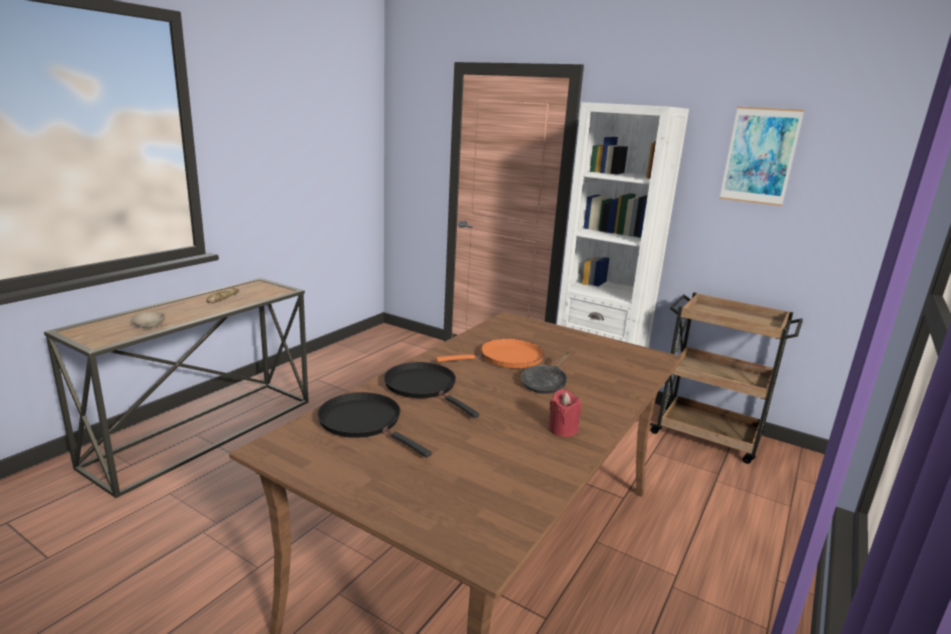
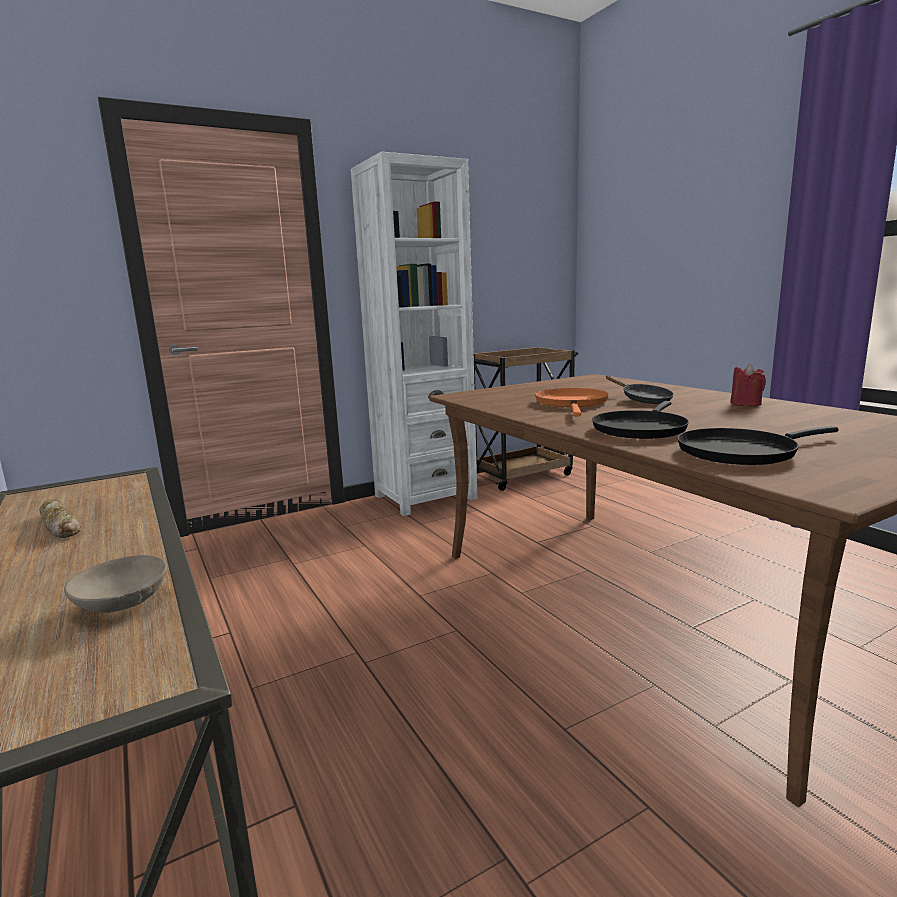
camera: 60 degrees left, 5 degrees down
(423, 387) = (640, 429): black frying pan -> black frying pan turned 45 degrees counterclockwise
(759, 156) = (490, 217): picture -> none

